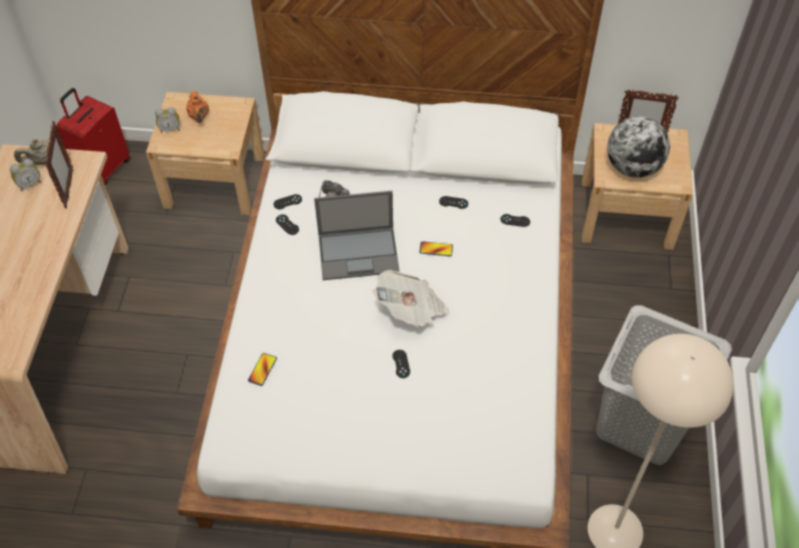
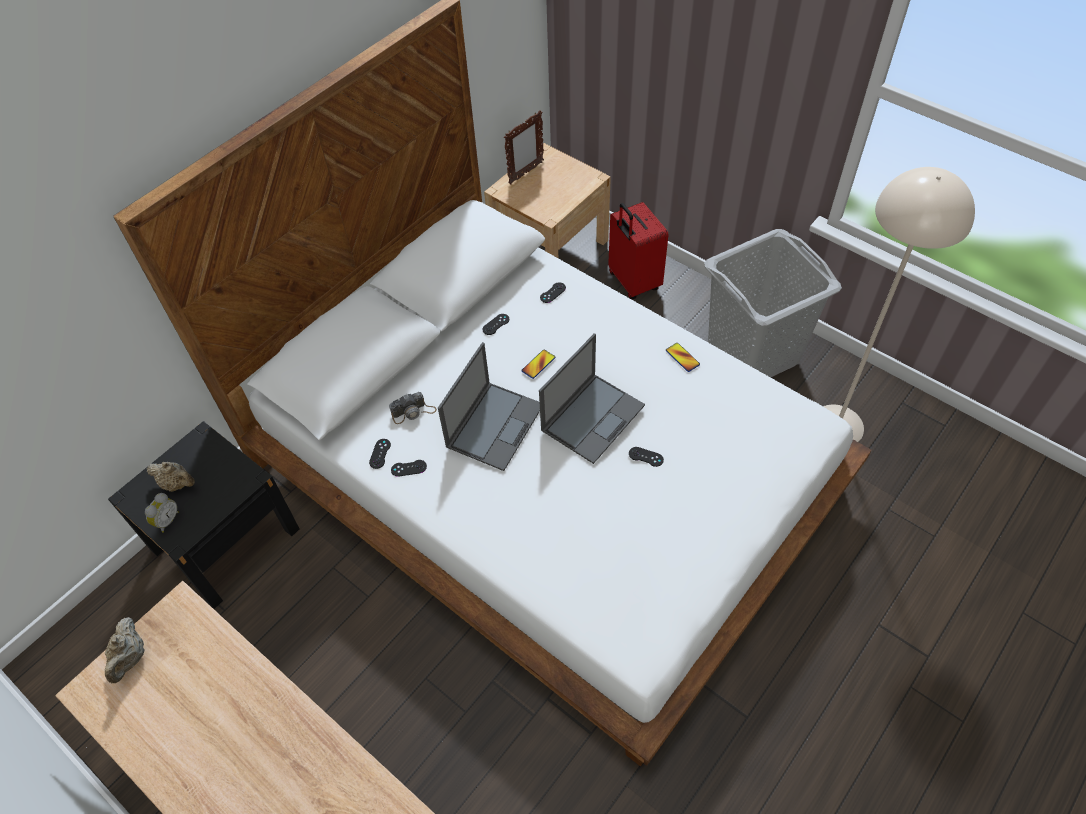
camera: 55 degrees left, 0 degrees up
(29, 184) = (154, 689): alarm clock -> none
(69, 189) = (203, 646): picture frame -> none
(103, 168) = (98, 645): red suitcase -> red suitcase (633, 282)
(199, 116) = (177, 484): orange teapot -> beige teapot
(215, 181) = (225, 539): beige nightstand -> black nightstand
(262, 369) = (574, 576): phone -> phone (682, 357)
(411, 309) = (593, 417): newspaper -> laptop
(632, 167) = (552, 194): globe -> none

